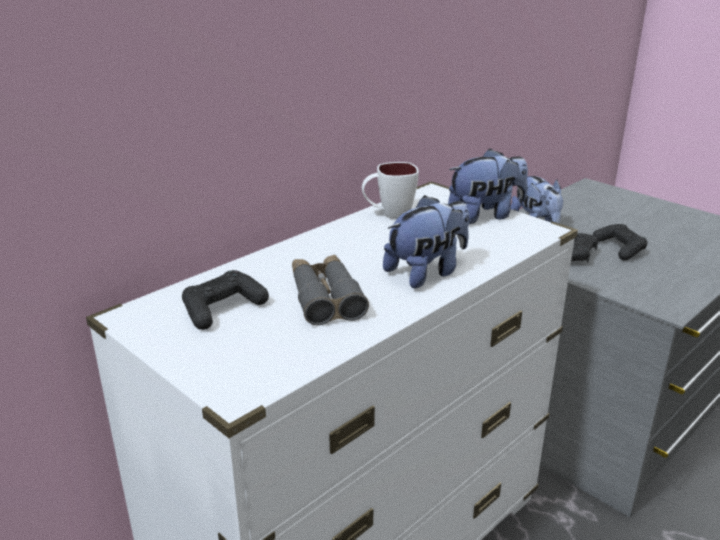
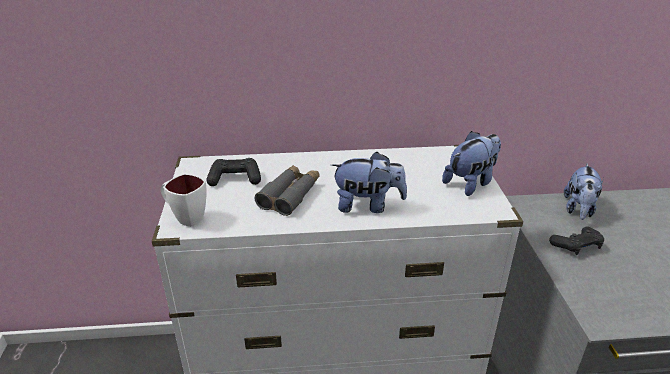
camera: 40 degrees right, 5 degrees up
(388, 214) = (406, 157): white mug -> white mug (185, 217)
(485, 215) = (471, 183): plush toy -> plush toy turned 60 degrees counterclockwise
(619, 248) = (628, 257): black game controller -> none

